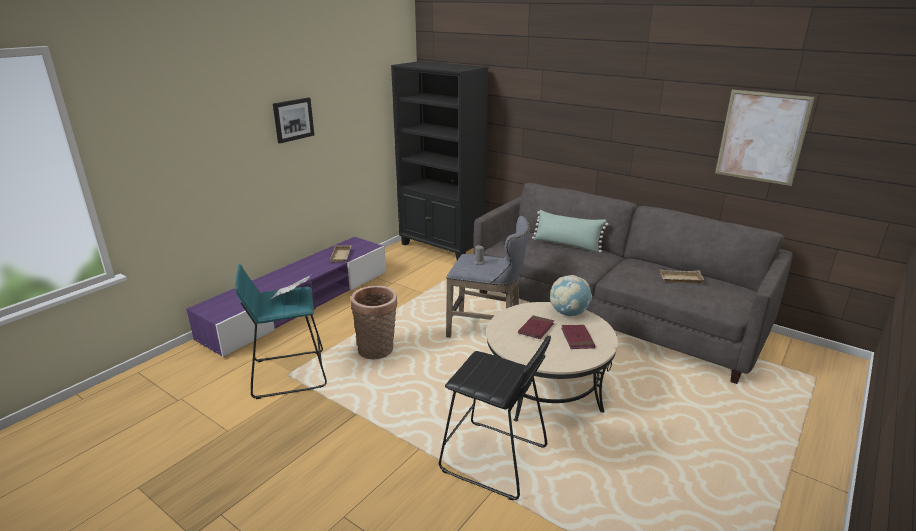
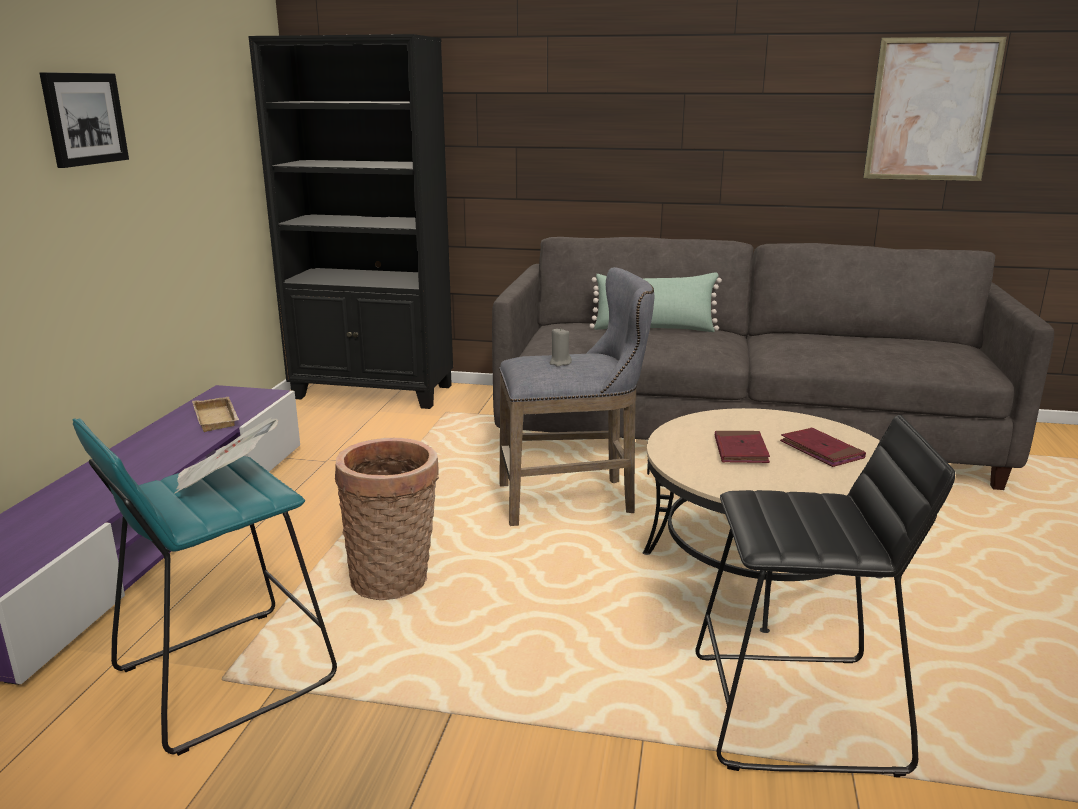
camera: 25 degrees left, 5 degrees down
(568, 313) = (761, 419): globe -> none
(680, 279) = (872, 345): beige tray -> none

